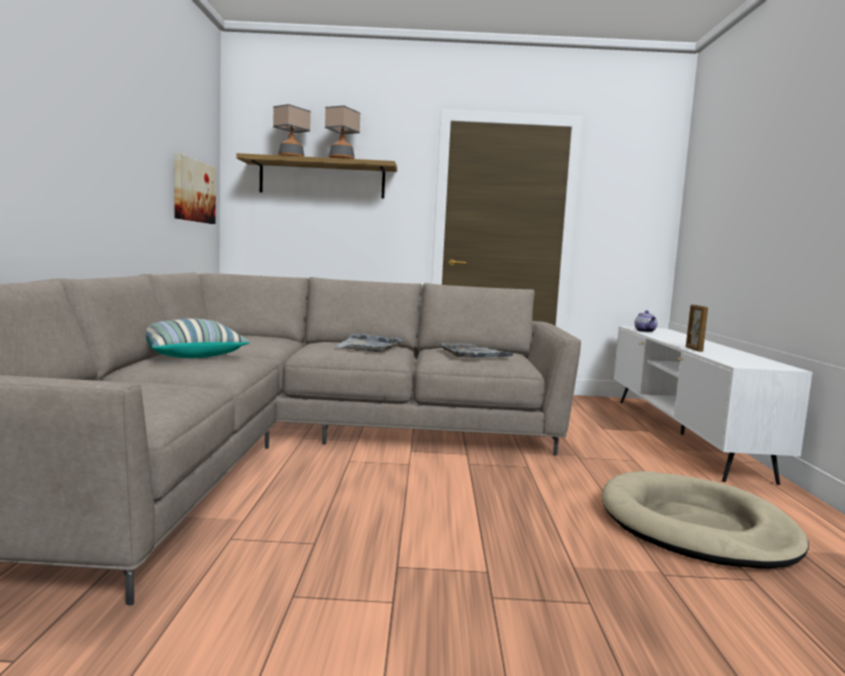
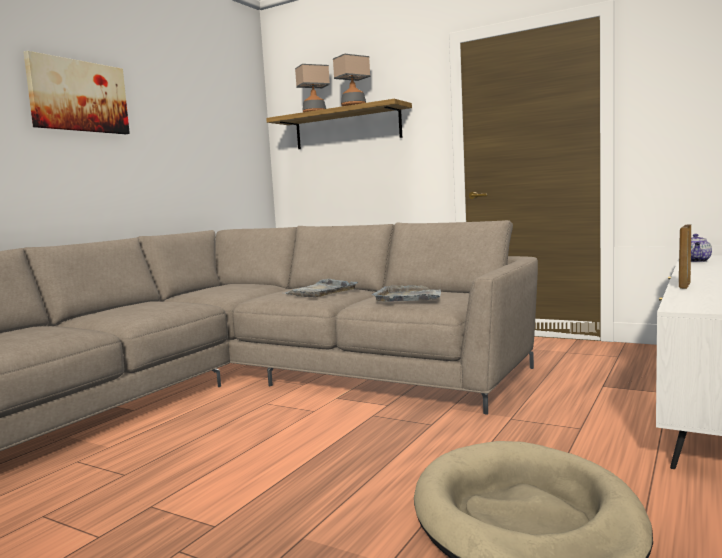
camera: 30 degrees right, 0 degrees up
(189, 355) = (149, 303): pillow -> none
(193, 191) = (227, 158): picture -> picture (78, 96)

